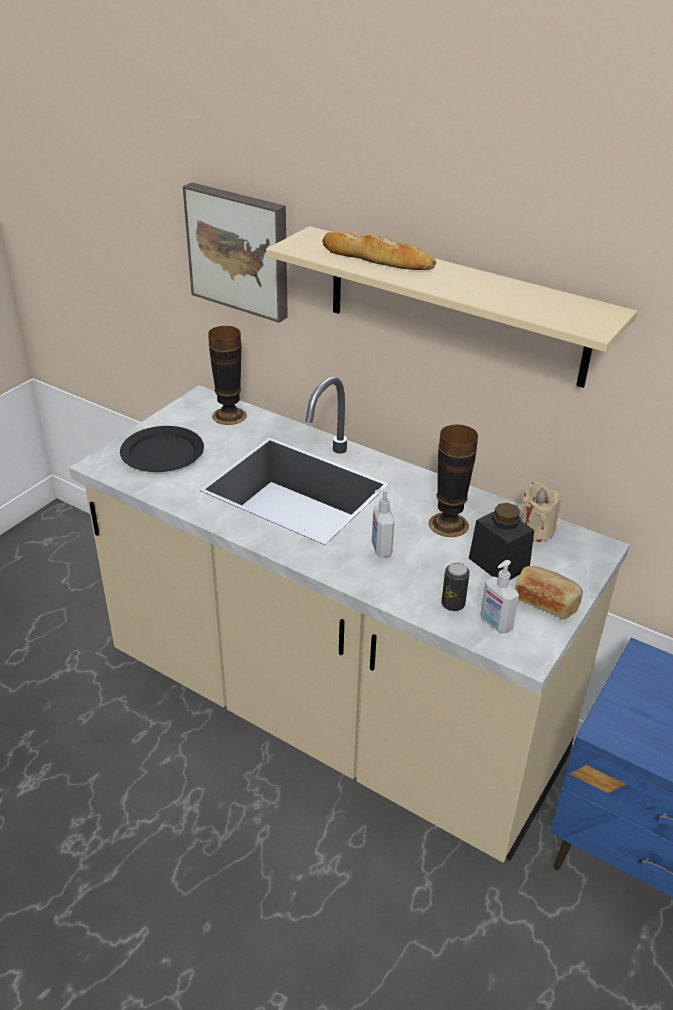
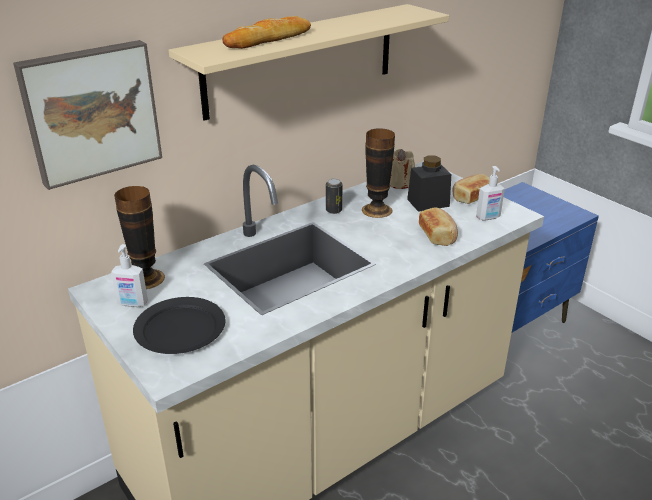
camera: 70 degrees left, 5 degrees down
(380, 549) = (393, 241): soap dispenser -> soap dispenser (132, 303)
(417, 583) = (438, 235): none -> bread
(453, 604) = (464, 227): can -> can (334, 210)

